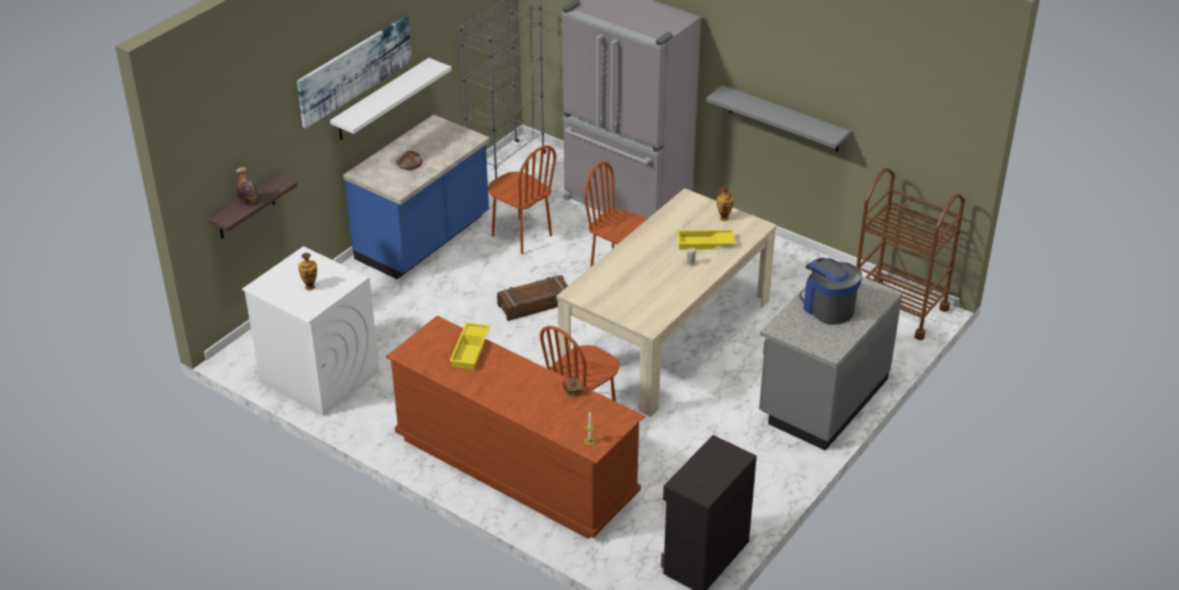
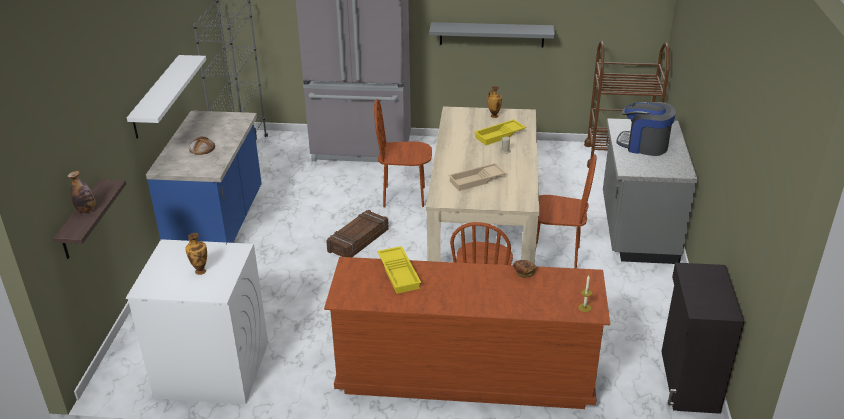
camera: 30 degrees left, 5 degrees down
(355, 70) = (135, 64): picture -> none
(521, 236) = (300, 196): brown chair -> brown chair (555, 257)
(630, 285) = (477, 180): none -> beige tray

